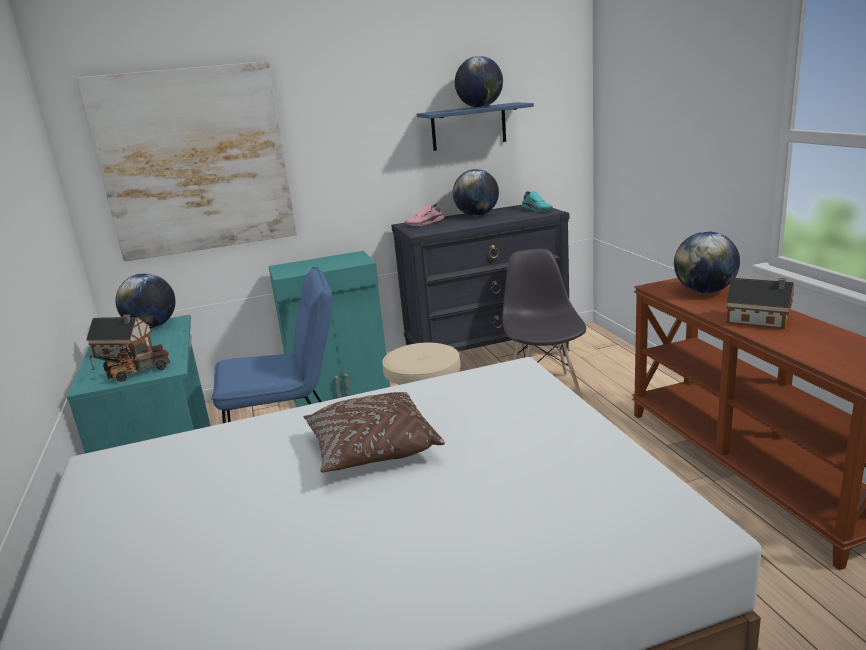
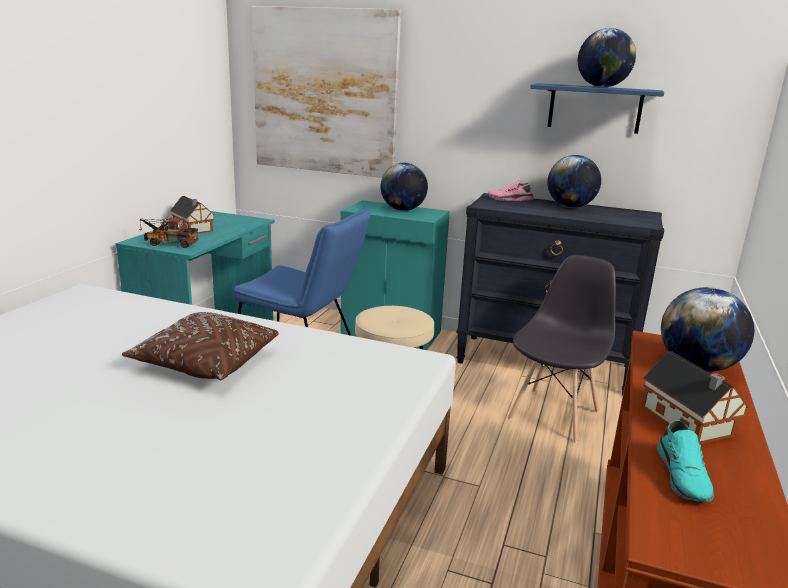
camera: 35 degrees right, 0 degrees up
(152, 326) = (239, 219): globe -> globe (403, 210)
(538, 209) = (640, 219): turquoise shoe -> turquoise shoe (684, 476)

